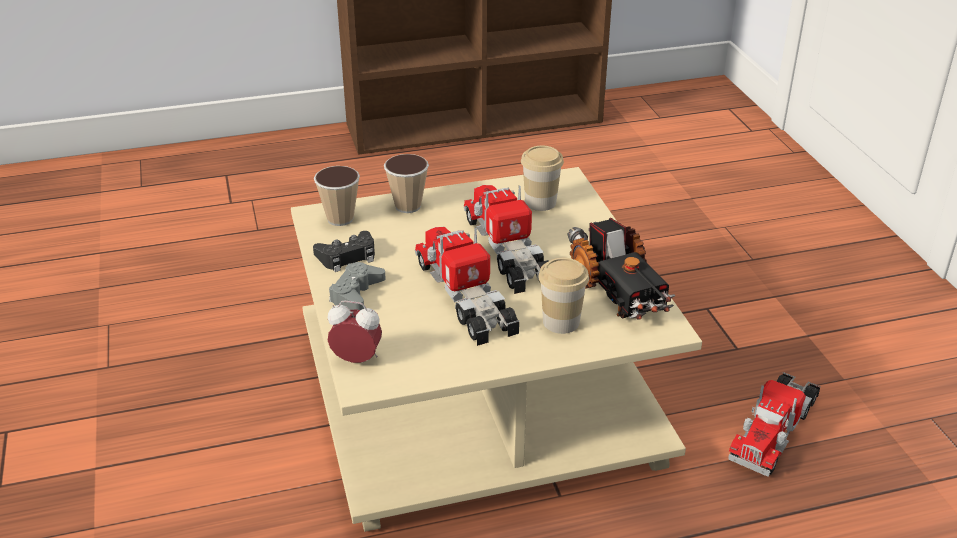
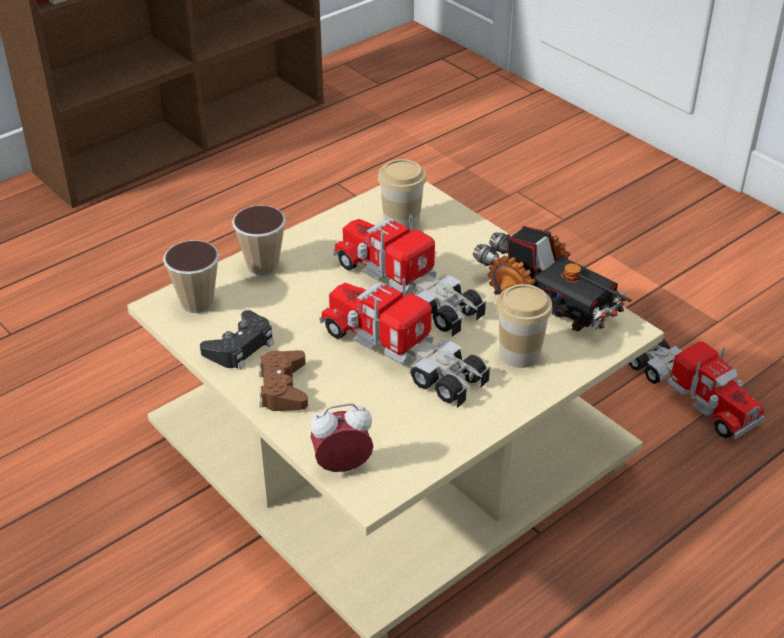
camera: 25 degrees left, 5 degrees up
(356, 293) = (283, 388): grey game controller -> brown game controller
(774, 429) = (689, 393): toy truck -> toy truck turned 45 degrees counterclockwise

